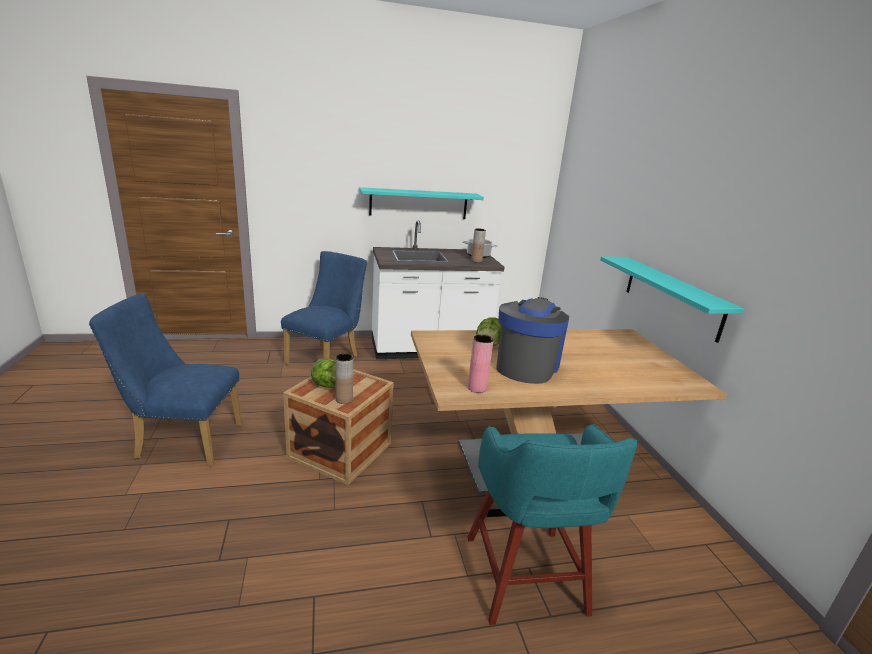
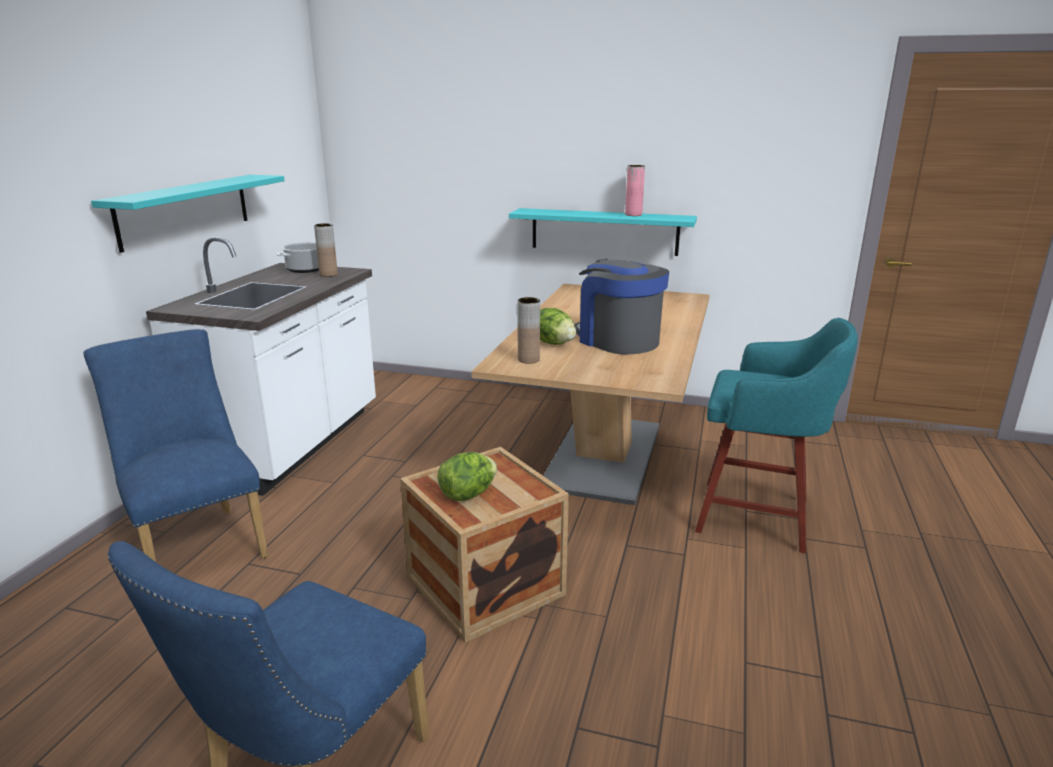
camera: 60 degrees left, 0 degrees up
(344, 399) = (516, 490): brown vase -> brown vase (528, 360)
(477, 388) = (654, 371): pink vase -> pink vase (633, 215)

